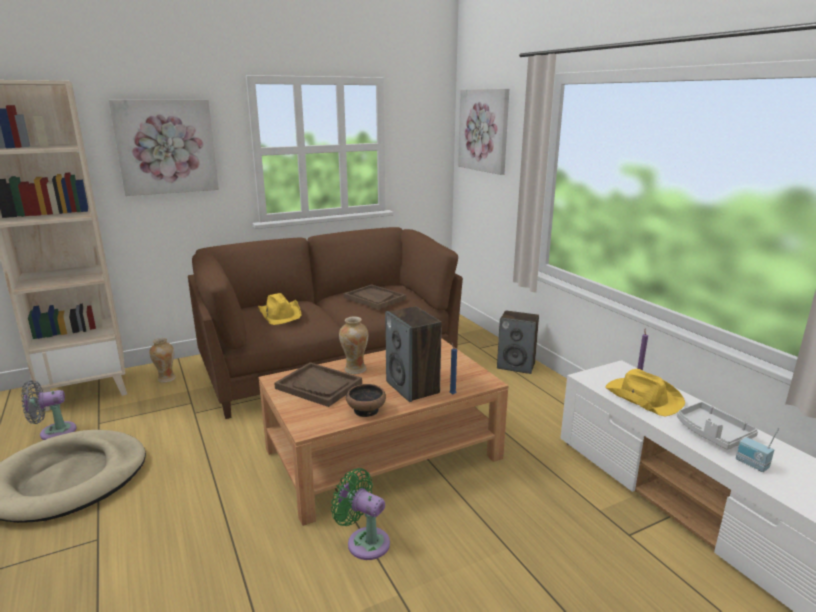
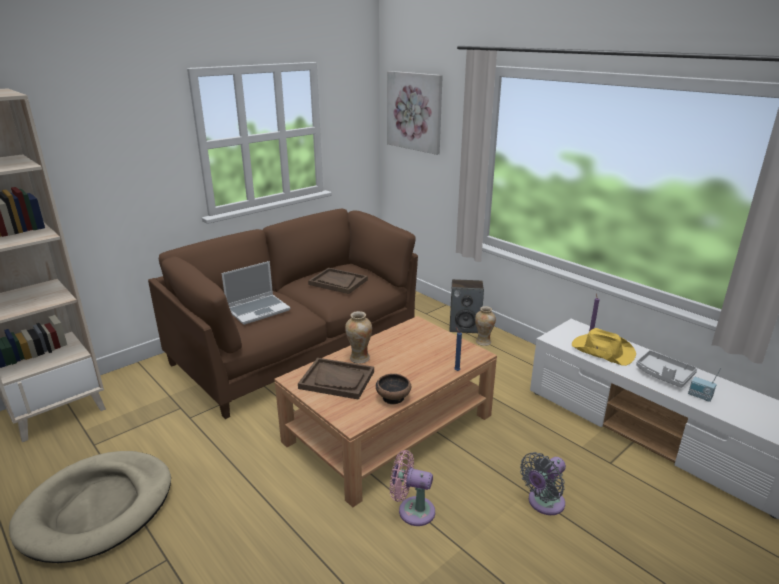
camera: 15 degrees left, 5 degrees up
(54, 432) = (49, 462): grey fan -> grey fan (543, 503)
(166, 147) = (112, 149): picture -> none
(166, 379) = (138, 386): vase -> vase (483, 342)
(280, 314) = (258, 310): yellow hat -> laptop
(364, 541) = (412, 510): green fan -> pink fan
(413, 387) = (420, 369): speaker -> none

